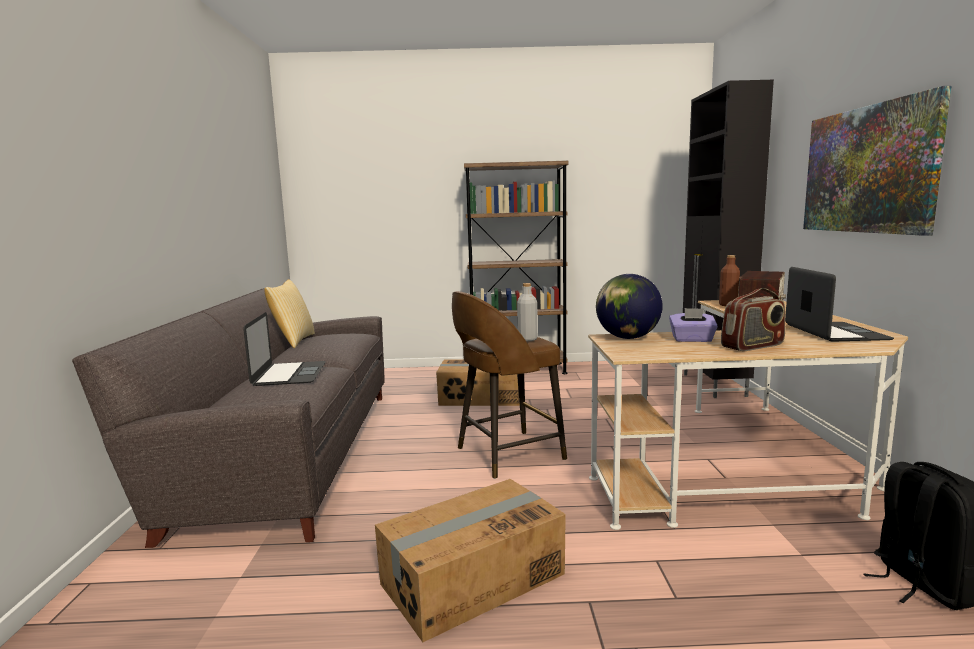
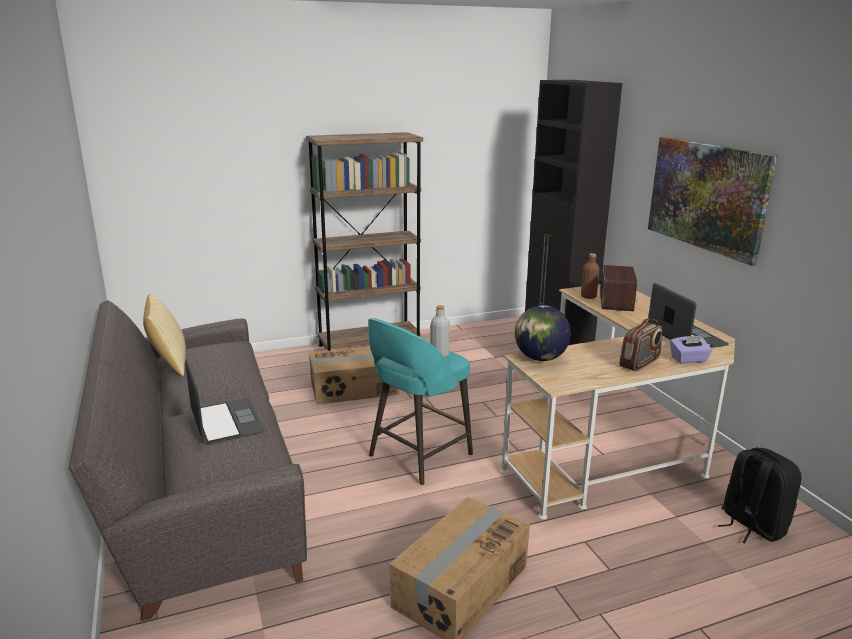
camera: 20 degrees left, 10 degrees up
(507, 454) = (418, 456): brown stool -> turquoise stool
(692, 339) = (591, 357): purple tissue box -> purple tissue box (689, 359)

